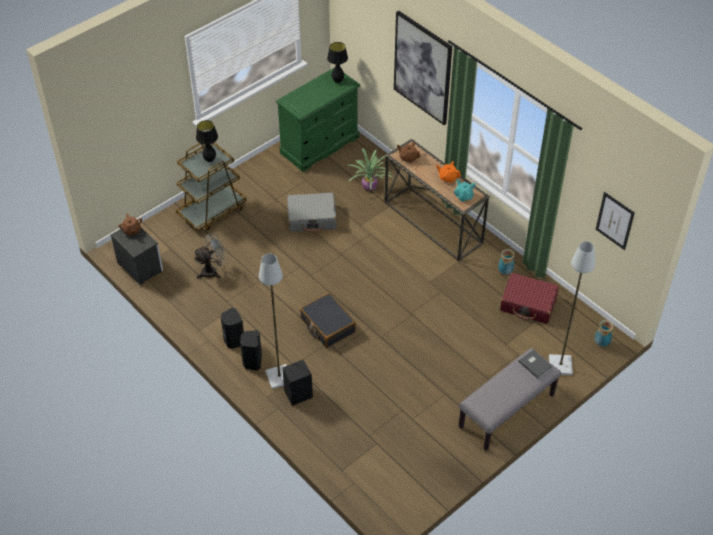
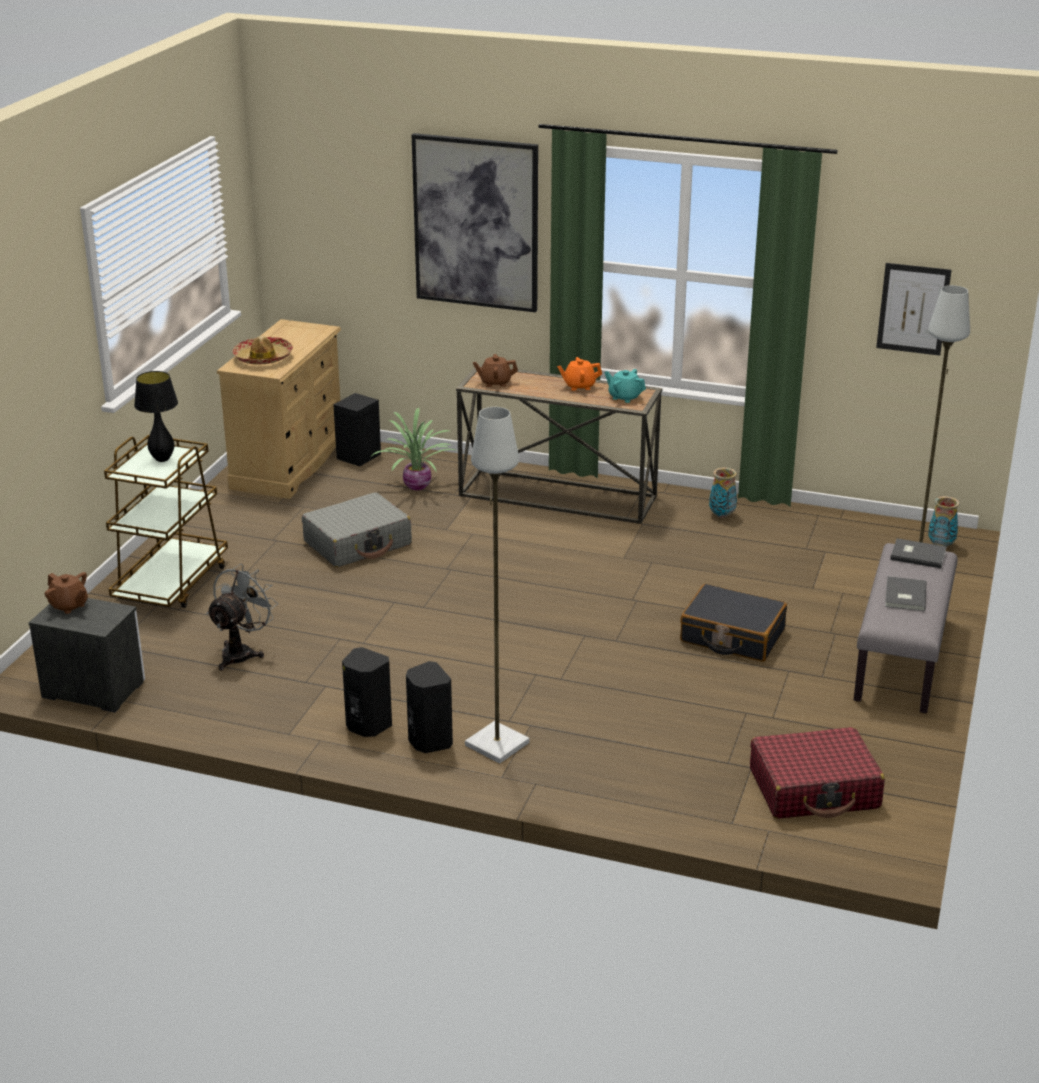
camera: 30 degrees left, 20 degrees down
(299, 394) = (553, 753): black speaker -> black speaker (359, 456)
(304, 98) = (263, 358): none -> hat
(320, 145) = (289, 464): green dresser -> beige dresser
(327, 325) = (514, 655): black suitcase -> black suitcase (732, 636)
(338, 81) = (300, 330): black table lamp -> none
(501, 389) = (903, 596): none -> grey book
(528, 304) = (794, 537): red suitcase -> red suitcase (814, 789)

